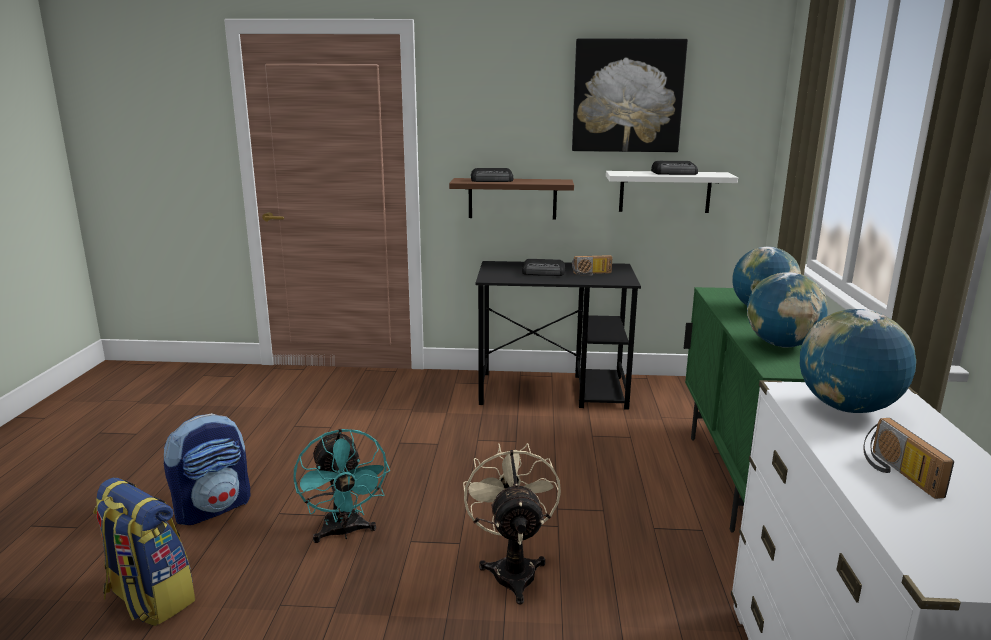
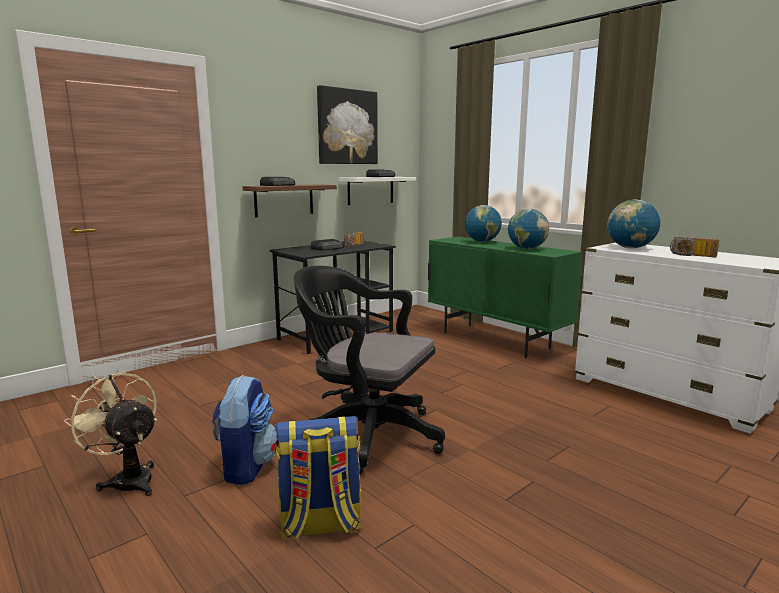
camera: 45 degrees left, 5 degrees down
(344, 532) = (367, 434): turquoise fan -> black office chair
(512, 569) = (480, 407): beige fan -> beige fan (128, 479)

